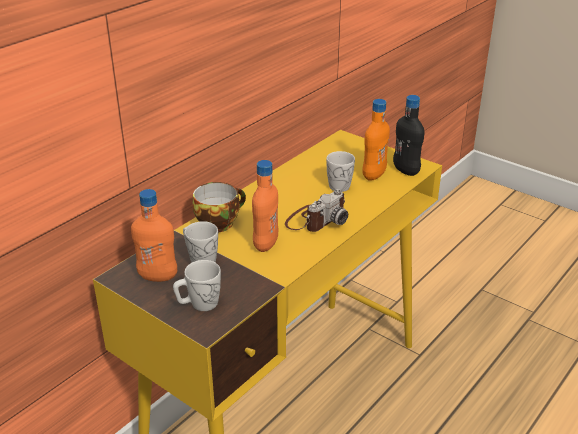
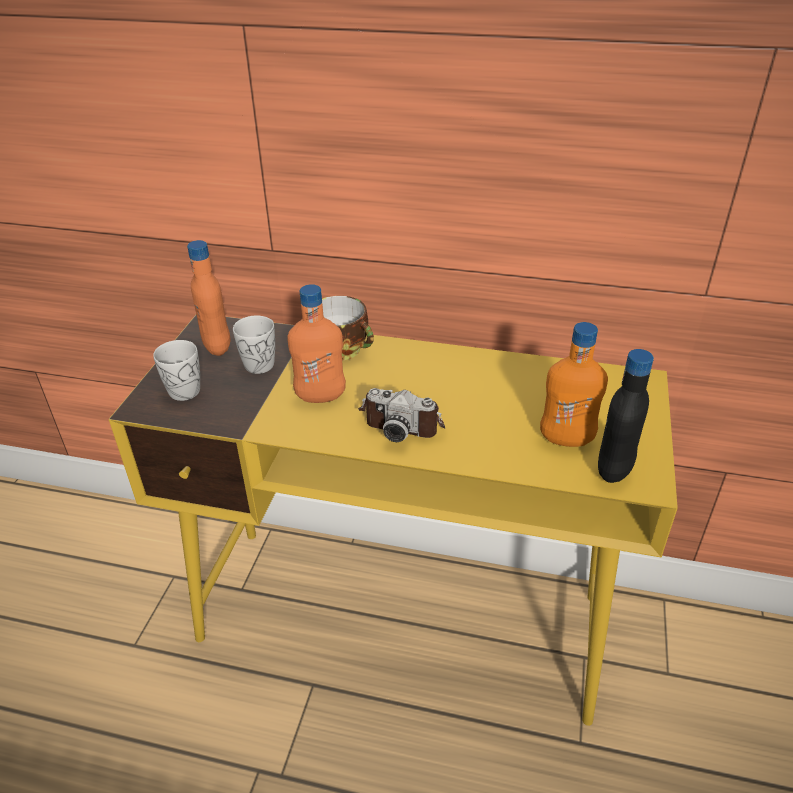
camera: 65 degrees right, 5 degrees up
(339, 184) = (510, 414): white mug -> none

